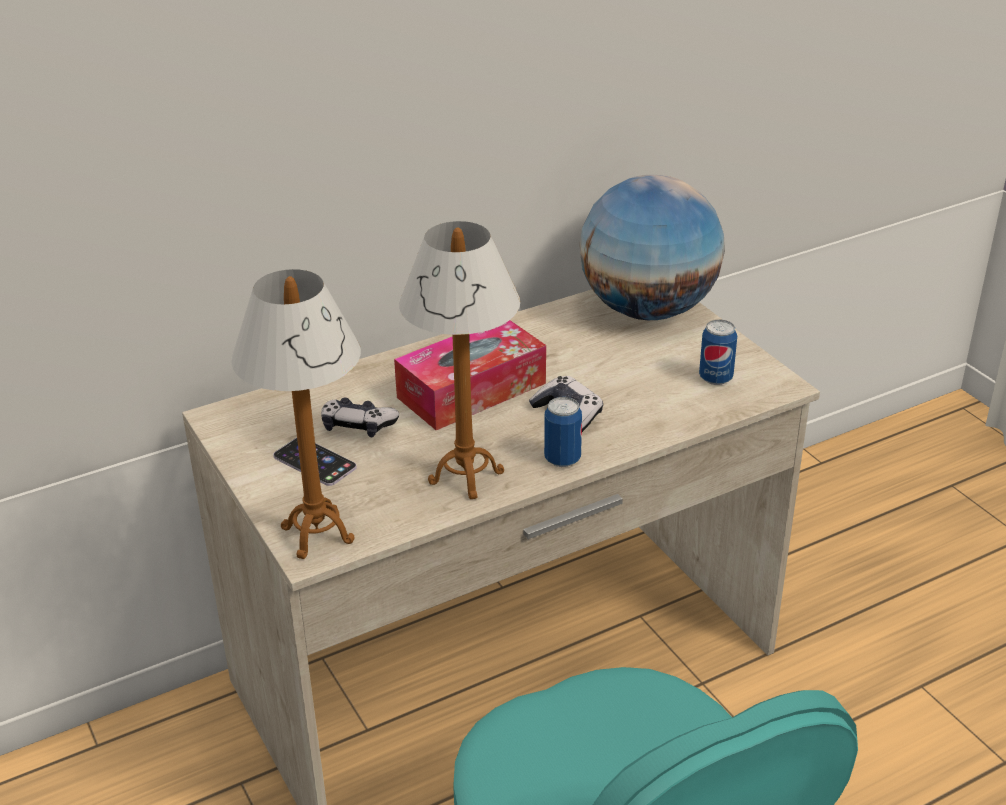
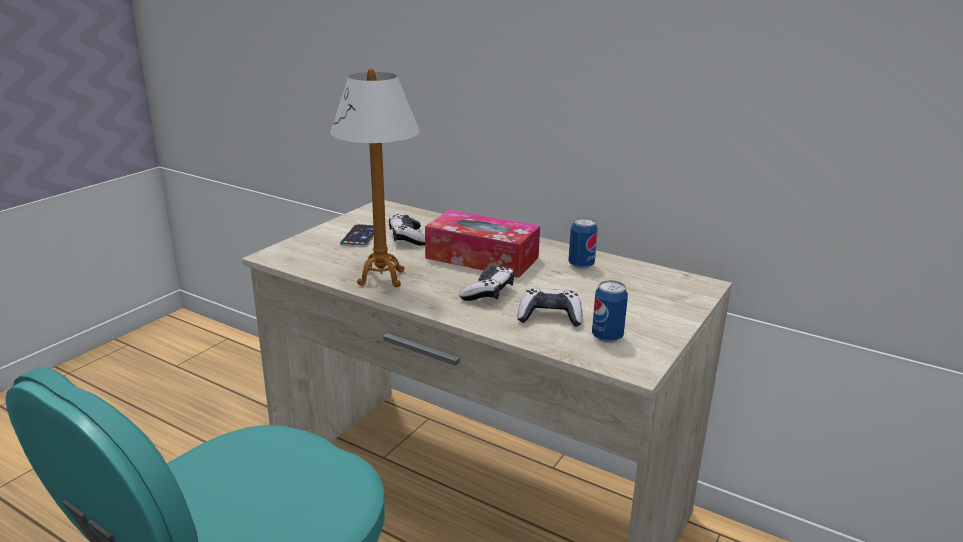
camera: 60 degrees right, 10 degrees down
(317, 534) = (290, 253): table lamp -> none
(562, 459) = (432, 302): can -> can (581, 265)
(647, 310) = (666, 290): globe -> none
(652, 395) = (550, 317): none -> game controller

